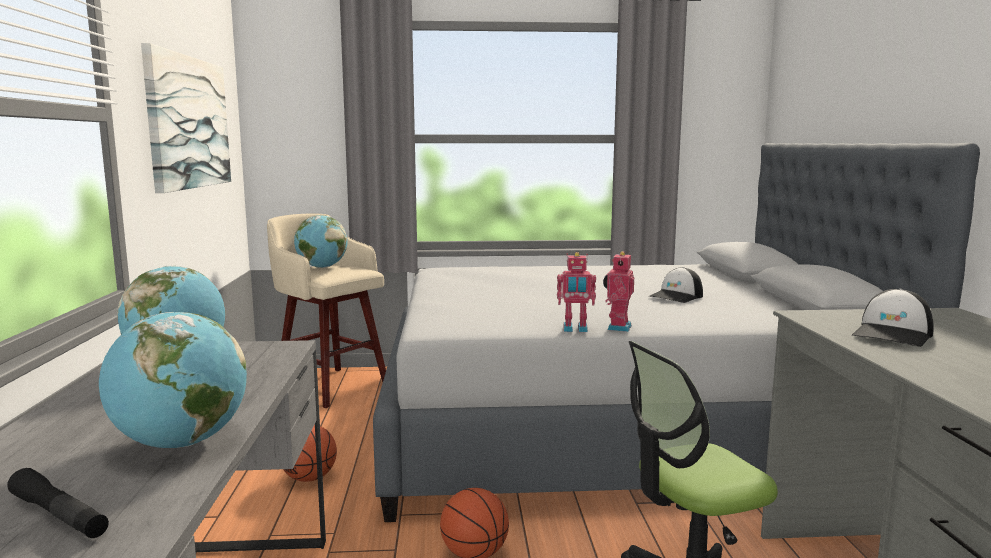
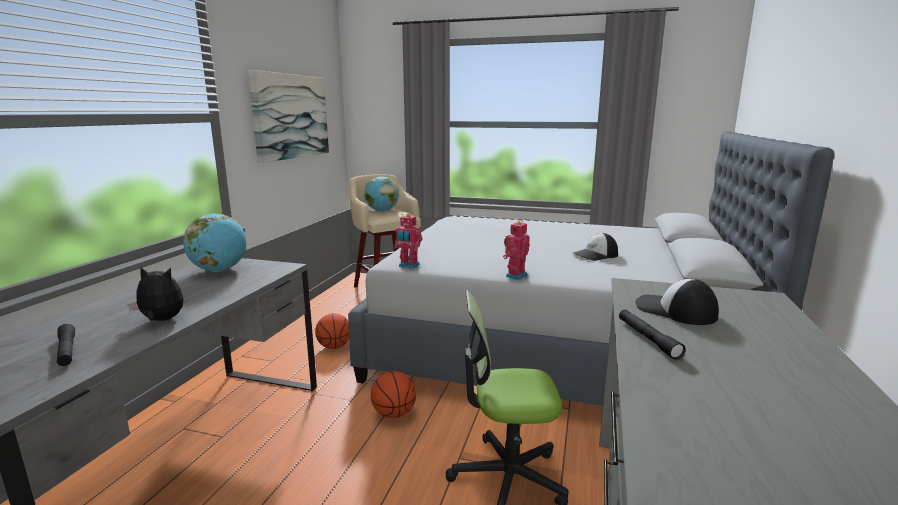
camera: 20 degrees right, 5 degrees up
(181, 443) = (161, 320): globe -> plush toy
(575, 329) = (483, 274): toy robot -> toy robot (408, 266)
(893, 335) = (674, 311): cap -> cap turned 75 degrees clockwise
(916, 364) = (647, 339): none -> black flashlight

